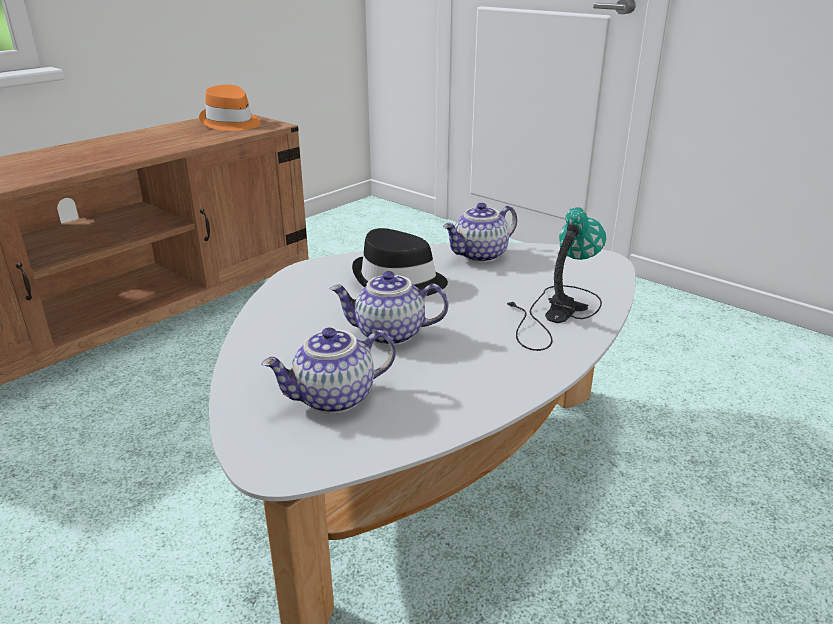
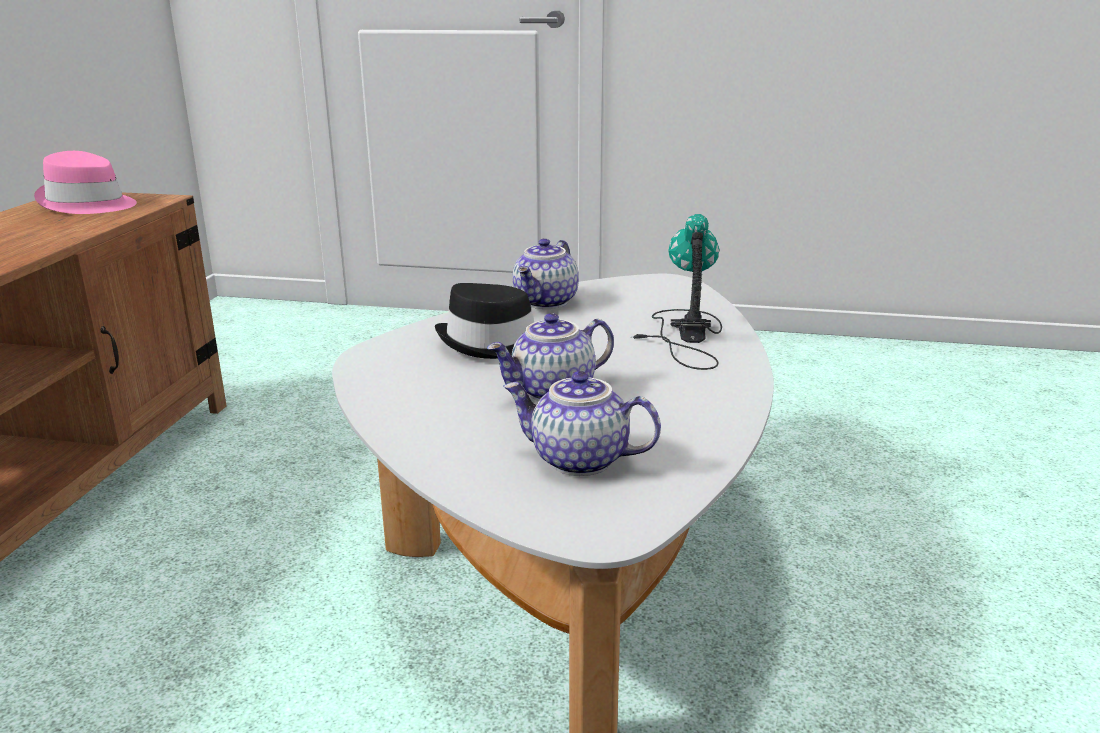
camera: 30 degrees left, 5 degrees down
(231, 123) = (88, 204): orange hat -> pink hat
(334, 399) = (578, 461): teapot -> teapot turned 75 degrees clockwise

